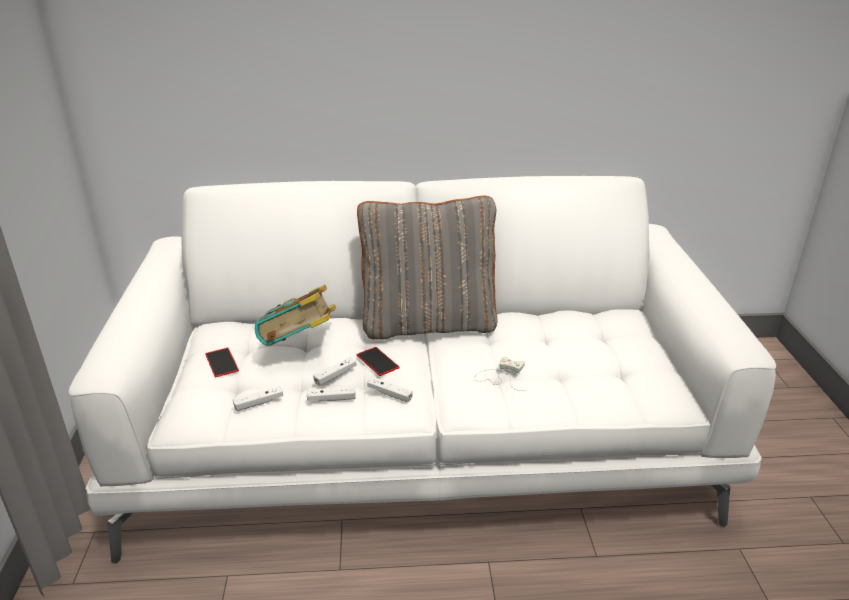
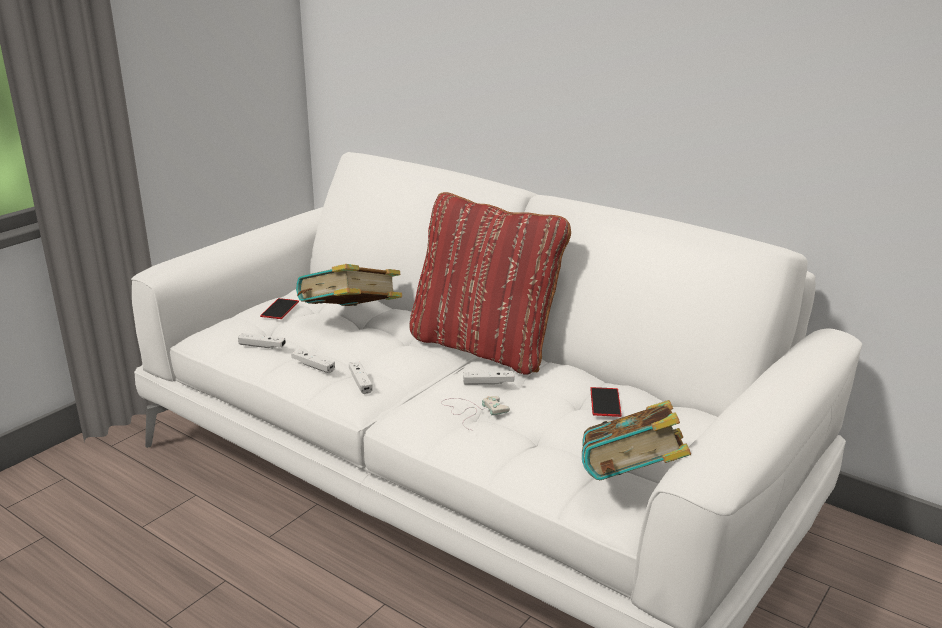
camera: 40 degrees right, 5 degrees down
(335, 375) = (342, 351): white game controller -> white game controller (488, 383)
(377, 361) = (389, 355): phone -> phone (605, 402)
(429, 323) = (484, 347): grey pillow -> red pillow
(656, 376) = (630, 482): none -> book

